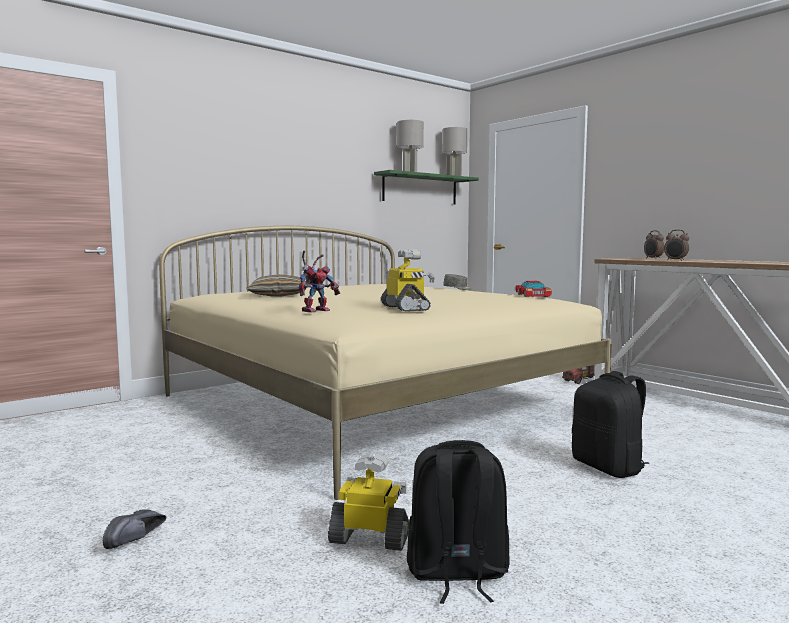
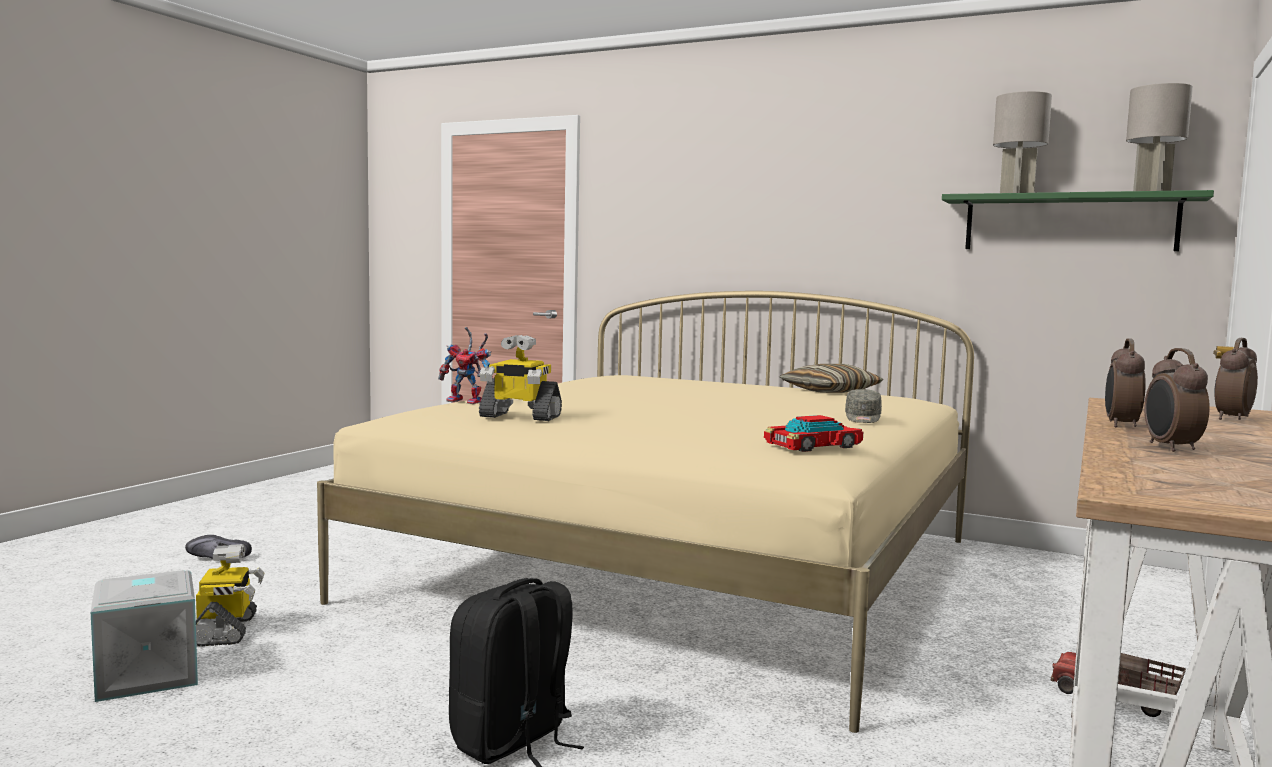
camera: 65 degrees right, 0 degrees up
(278, 295) = (616, 385): pillow -> pillow (830, 391)
(406, 308) = (519, 416): toy robot -> toy robot turned 60 degrees clockwise
(456, 574) = (145, 675): black backpack -> grey storage box
(725, 261) = (1170, 448): none -> alarm clock

